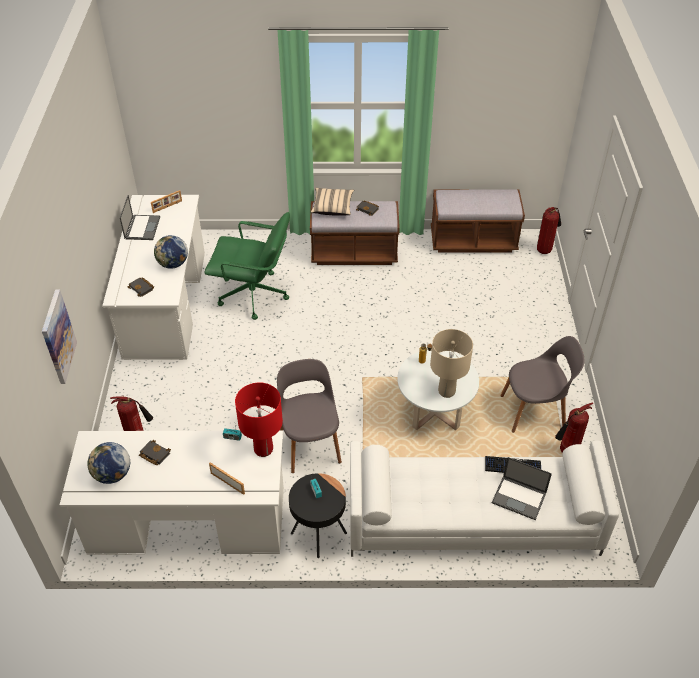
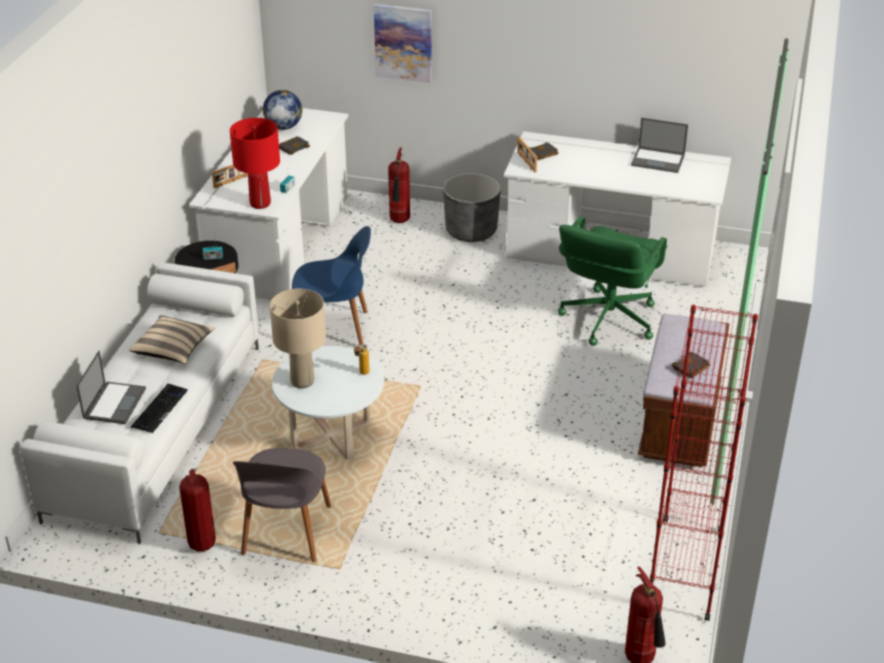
camera: 105 degrees right, 10 degrees down
(147, 389) = (471, 231): none -> grey planter
(167, 207) = (698, 179): picture frame -> picture frame (526, 162)
(173, 264) = (579, 175): globe -> none
(310, 444) = (334, 329): grey chair -> blue chair
(332, 207) = (702, 335): beige pillow -> beige pillow (173, 349)
(473, 241) = (685, 567): brown bench -> red bookcase
(519, 497) = (114, 403): laptop -> laptop turned 150 degrees clockwise

